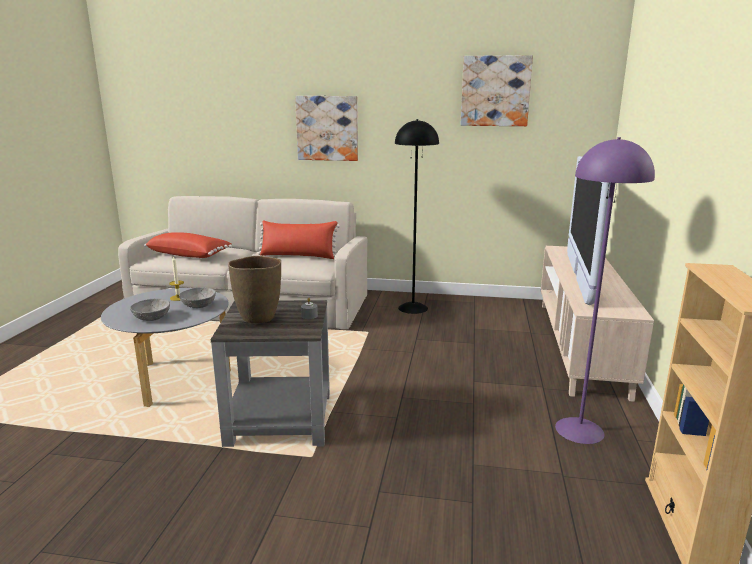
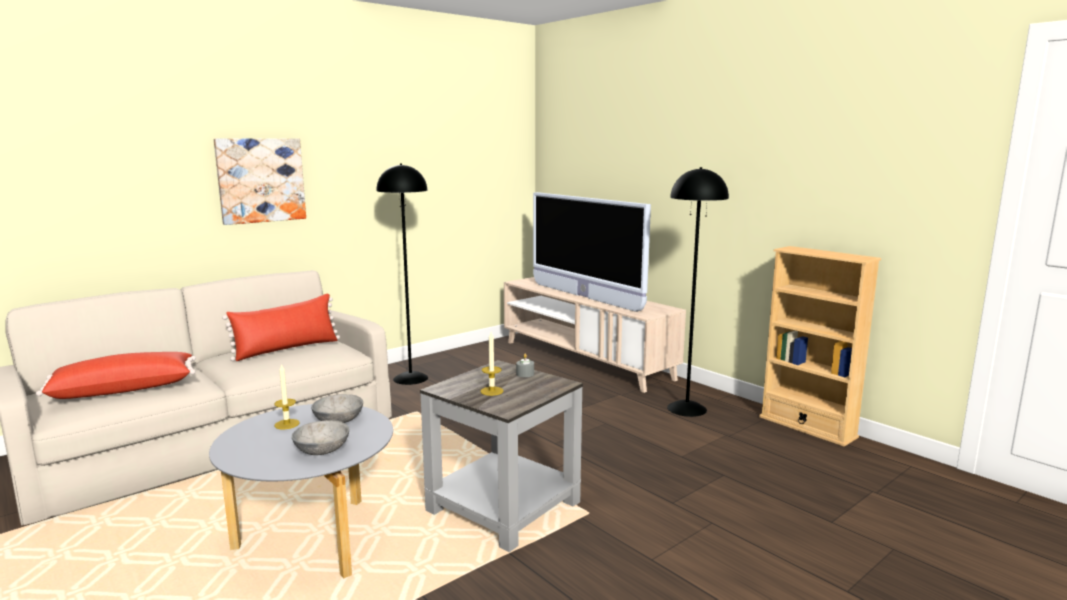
camera: 50 degrees left, 5 degrees down
(258, 318) = (492, 391): brown vase -> candle
(495, 91) = (441, 133): picture -> none
(580, 430) = (687, 408): purple floor lamp -> black floor lamp

